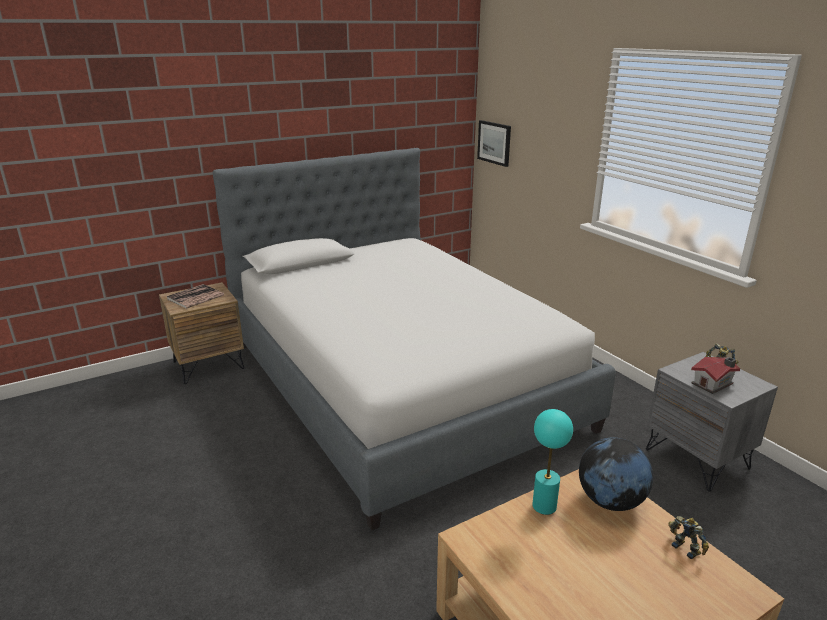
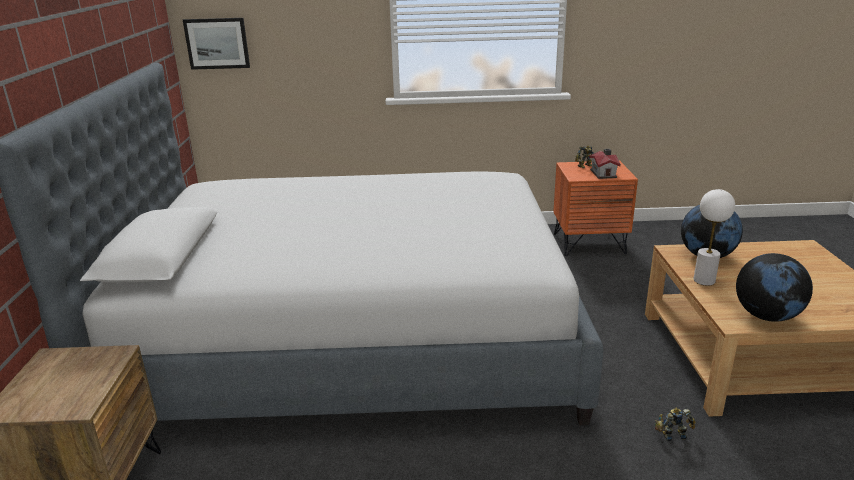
camera: 60 degrees left, 0 degrees up
(195, 297) = (59, 382): book -> none
(500, 561) = (767, 316): none -> globe
(544, 506) = (704, 280): turquoise table lamp -> white table lamp
(686, 547) = (763, 249): toy robot -> toy robot (672, 434)
(697, 459) = (589, 243): grey nightstand -> orange nightstand

